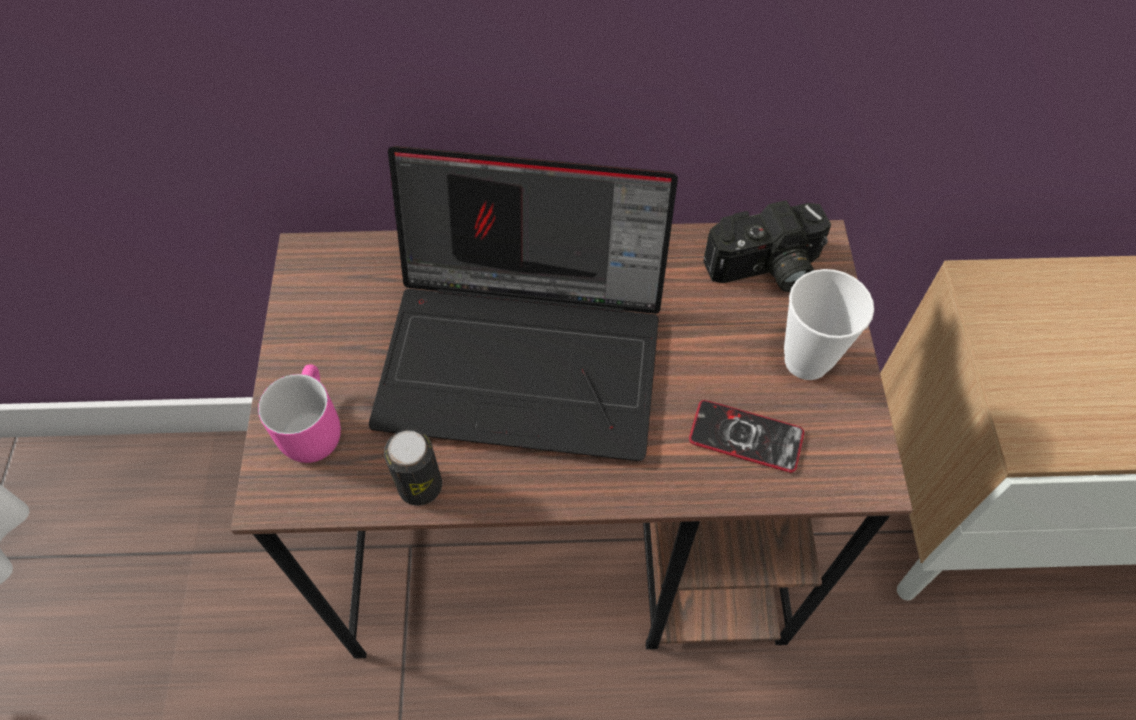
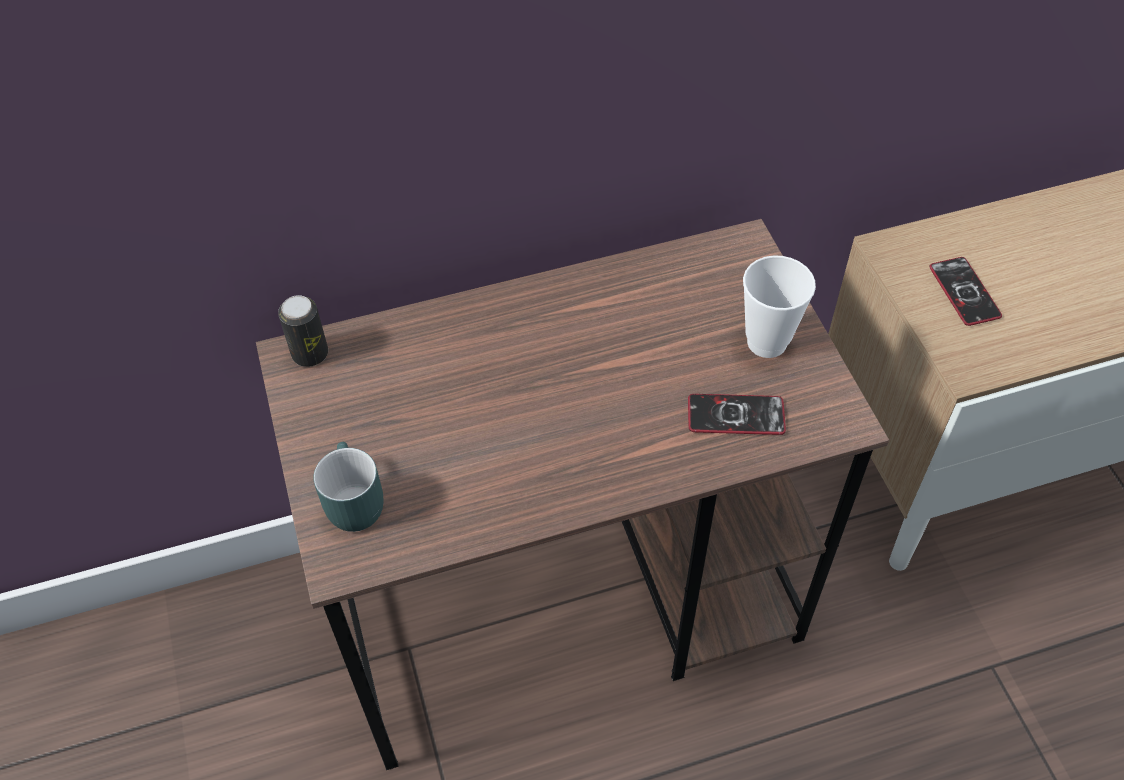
camera: 15 degrees left, 5 degrees down
(308, 427) = (349, 501): pink mug -> turquoise mug
(420, 486) = (469, 524): can -> can (310, 354)
(527, 352) = (524, 391): laptop -> none
(766, 269) = (708, 275): camera -> none
(1052, 352) = (964, 292): none -> phone

